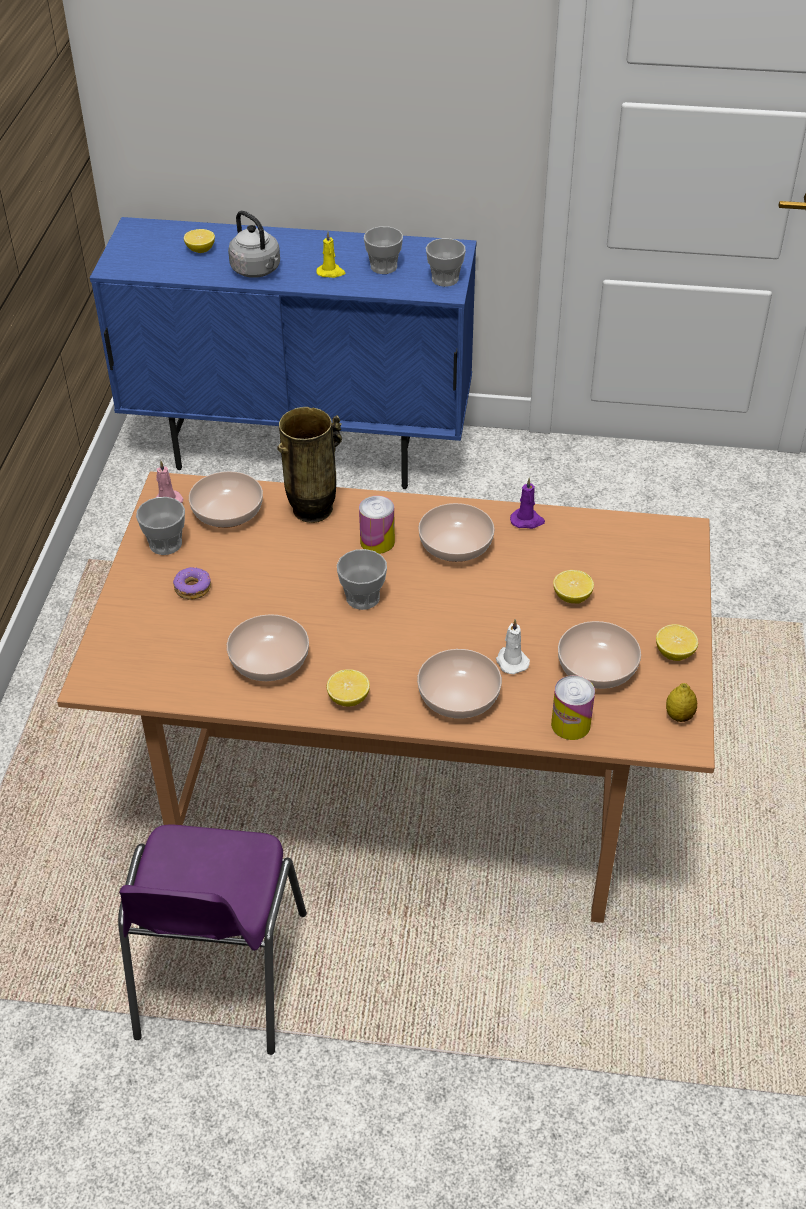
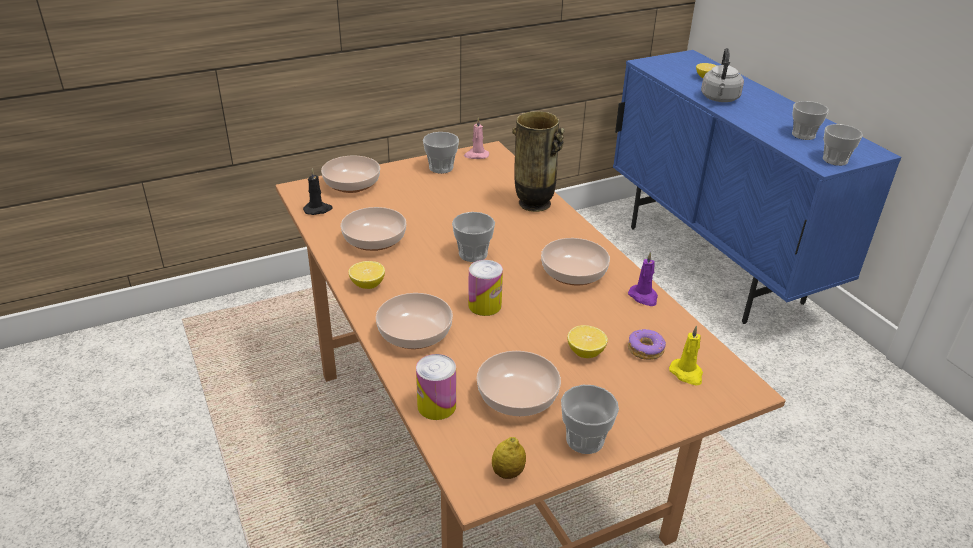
camera: 55 degrees right, 10 degrees down
(158, 683) = (318, 209): none -> black candle
(192, 588) = (412, 190): donut -> donut (645, 349)
(218, 979) = (257, 435): purple chair -> none
(228, 513) = (494, 177): bowl -> bowl (352, 185)
(331, 272) = (762, 120): yellow candle -> yellow candle (687, 373)
(377, 541) = (535, 239): can -> can (484, 305)
(511, 661) = (478, 346): white candle -> none
(674, 653) = (585, 440): lemon -> cup

